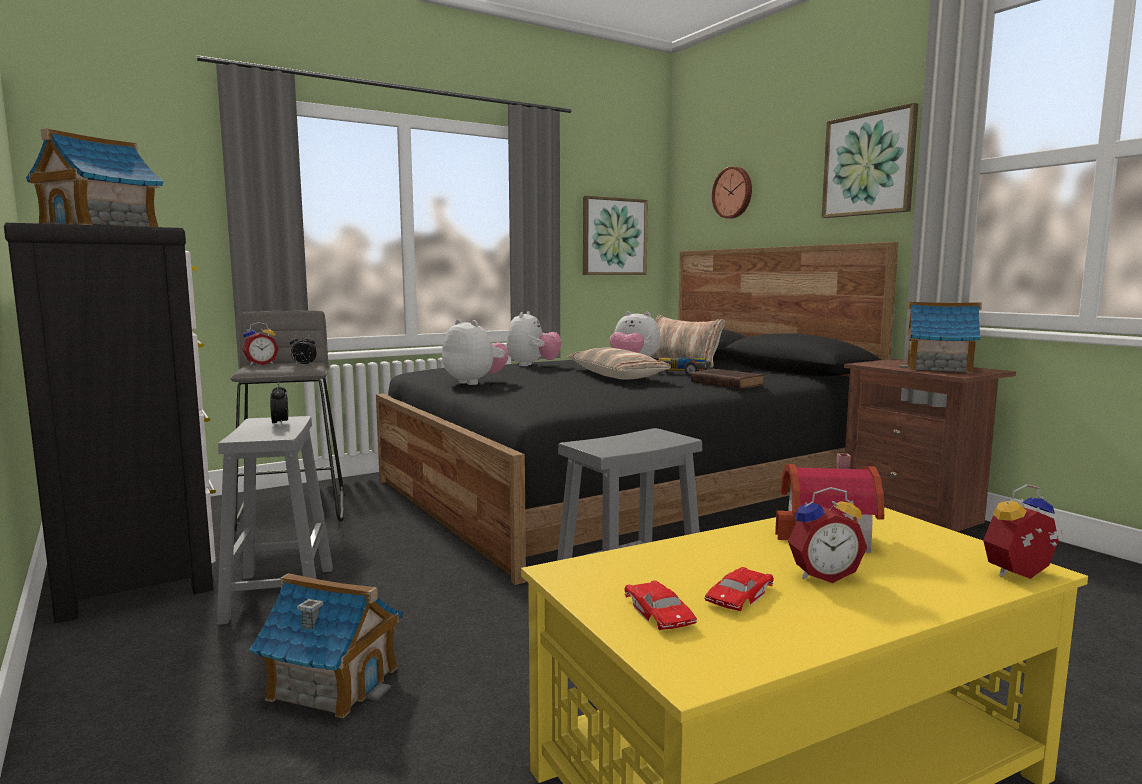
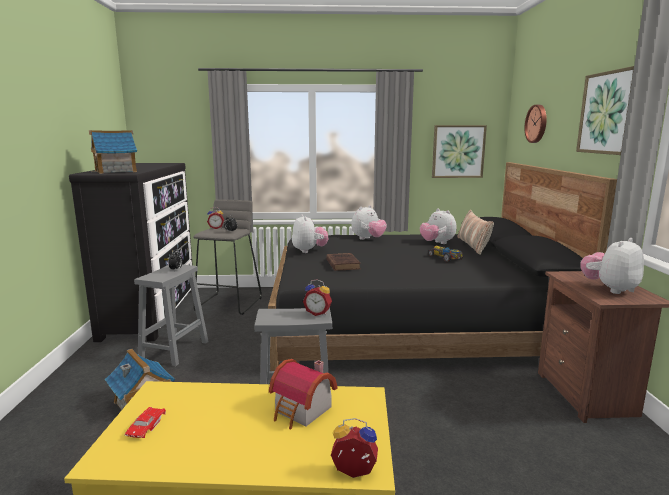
camera: 30 degrees right, 5 degrees up
(616, 376) = (397, 256): pillow -> none
(725, 383) = (452, 273): brown book -> brown book (342, 264)
(739, 596) = (192, 429): red toy car -> none
(822, 575) = (252, 432): alarm clock -> alarm clock (318, 313)
(939, 368) = (609, 289): toy house -> plush toy

